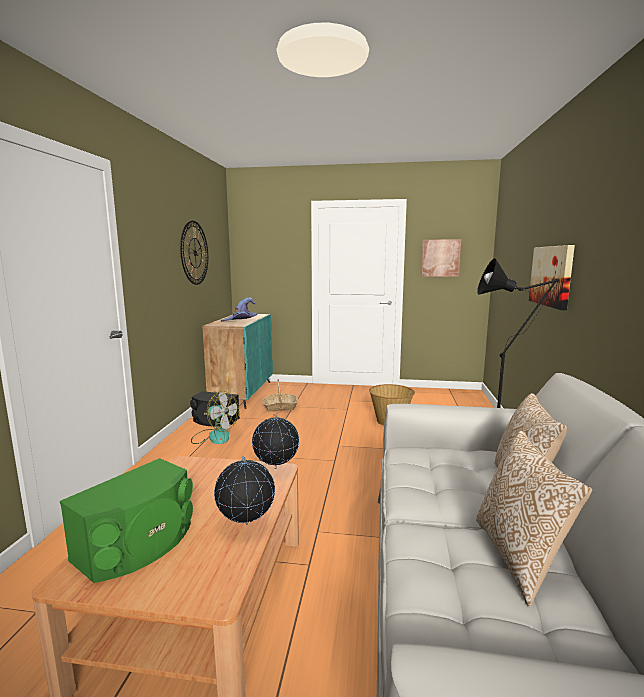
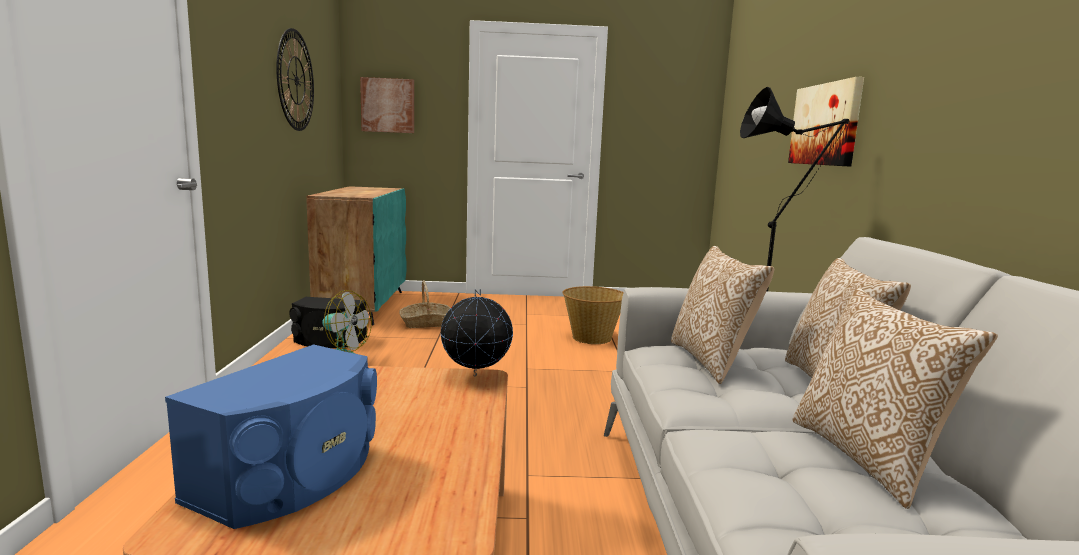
camera: 10 degrees left, 0 degrees up
(138, 544) = (292, 475): green speaker -> blue speaker
(241, 321) = (364, 193): purple hat -> none
(246, 525) = (459, 443): globe -> none
(440, 258) = (652, 114): picture -> picture (388, 105)
(440, 462) = (712, 361): none -> pillow

